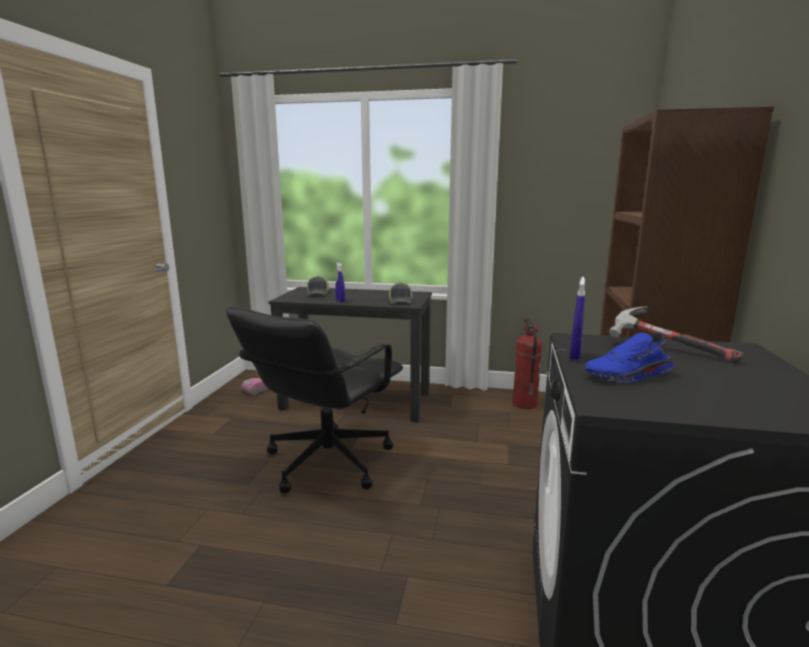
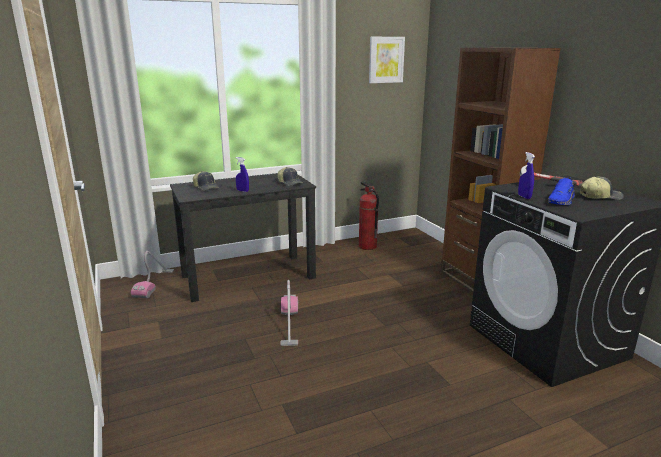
camera: 35 degrees left, 5 degrees up
(326, 461) = (289, 323): black office chair -> vacuum cleaner
(581, 162) = (386, 60): none -> picture
(735, 386) = (599, 197): none -> cap

